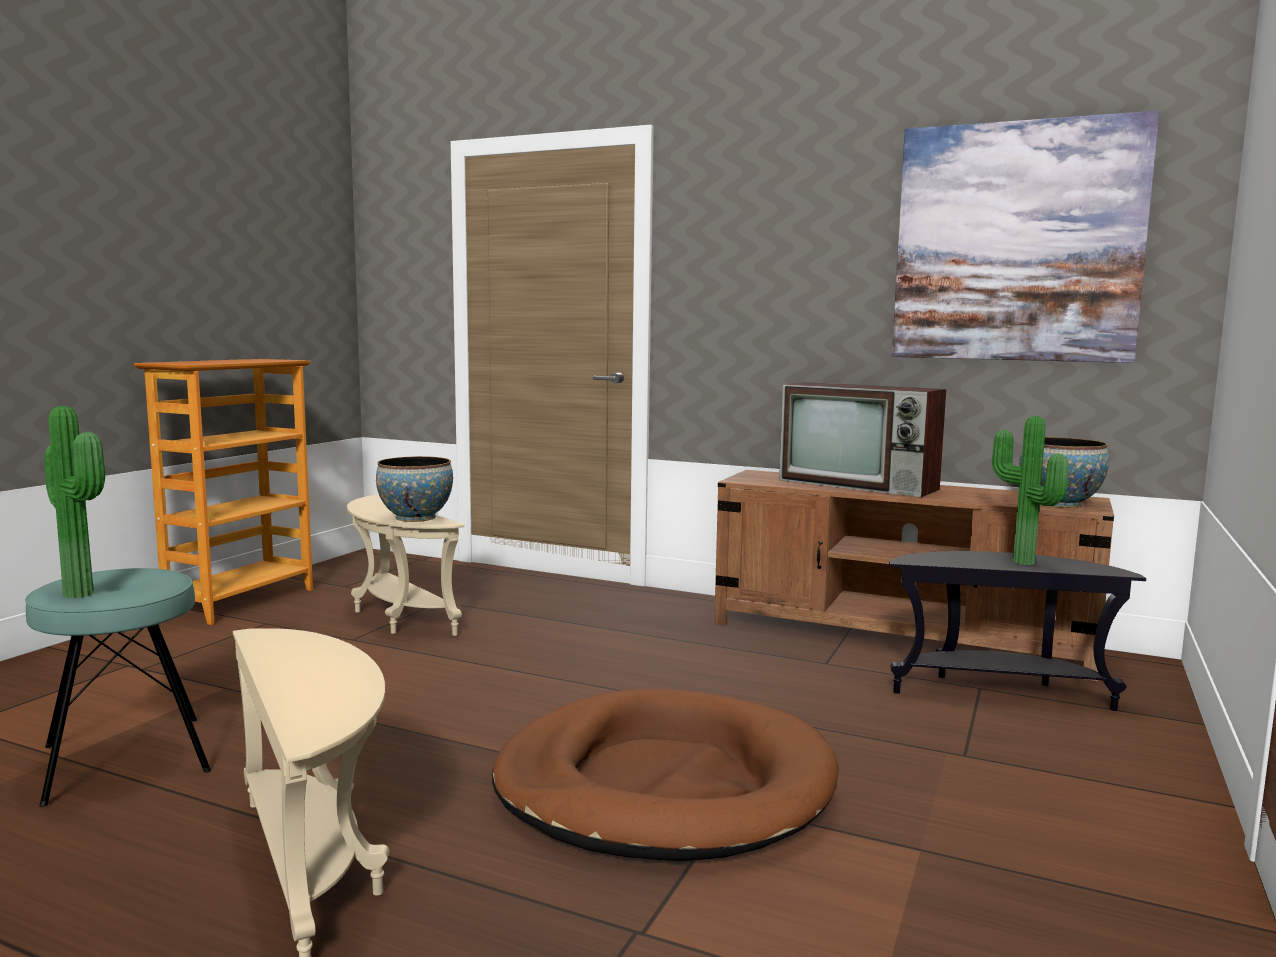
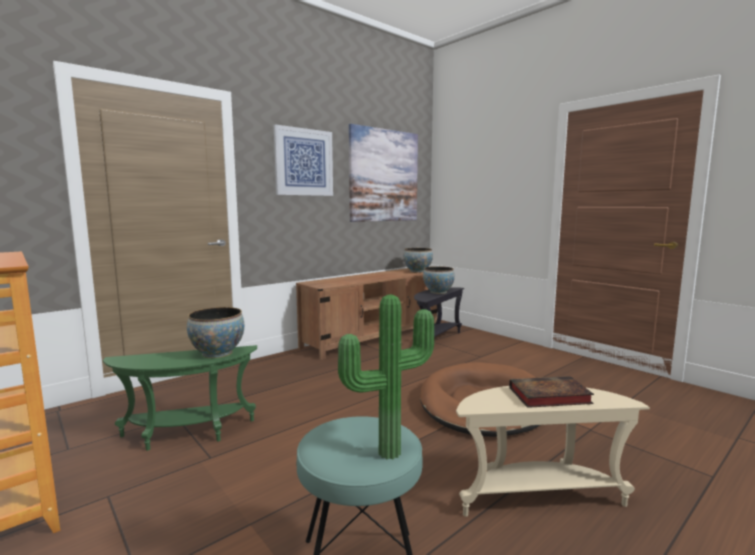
camera: 65 degrees left, 0 degrees up
(315, 676) = (547, 396): none -> book
(397, 617) = (187, 435): beige side table -> green side table
(783, 230) = (304, 162): none -> picture
(861, 485) = (357, 278): television -> none
(1020, 562) = (438, 292): potted plant -> bowl

